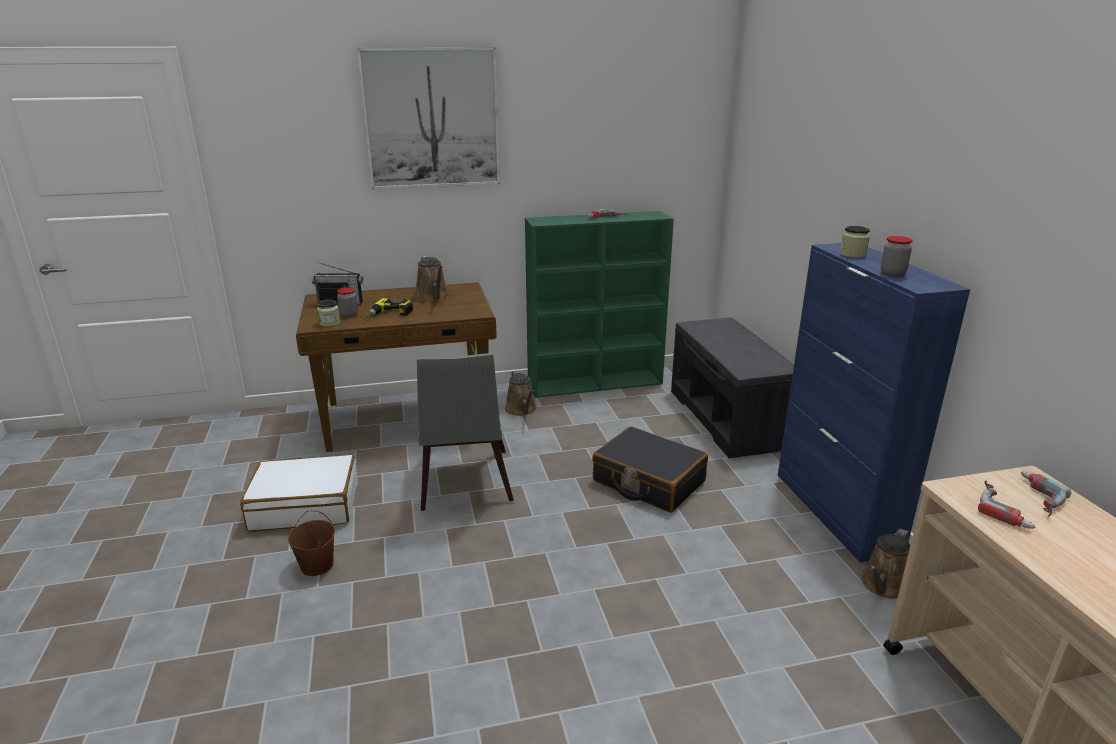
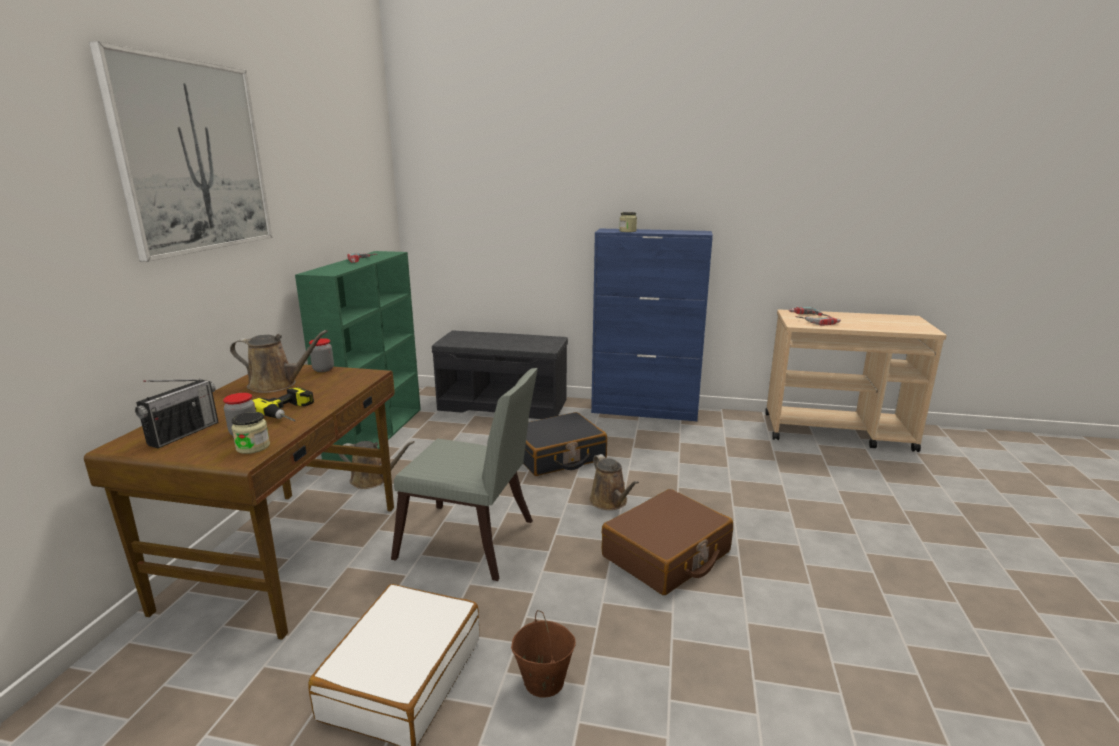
camera: 65 degrees left, 5 degrees down
(511, 596) = (666, 555): none -> brown suitcase
(883, 586) = (721, 422): brown watering can -> brown watering can (610, 502)
(892, 273) = (673, 232): jar -> jar (323, 369)

